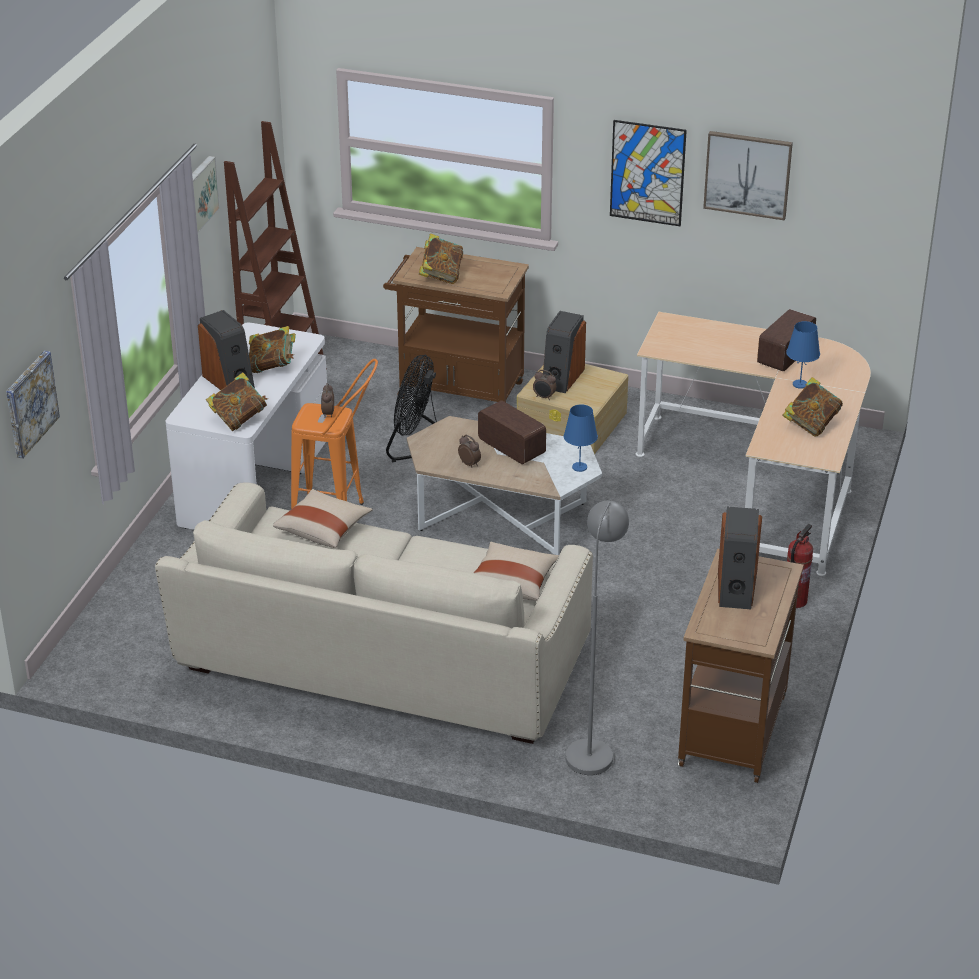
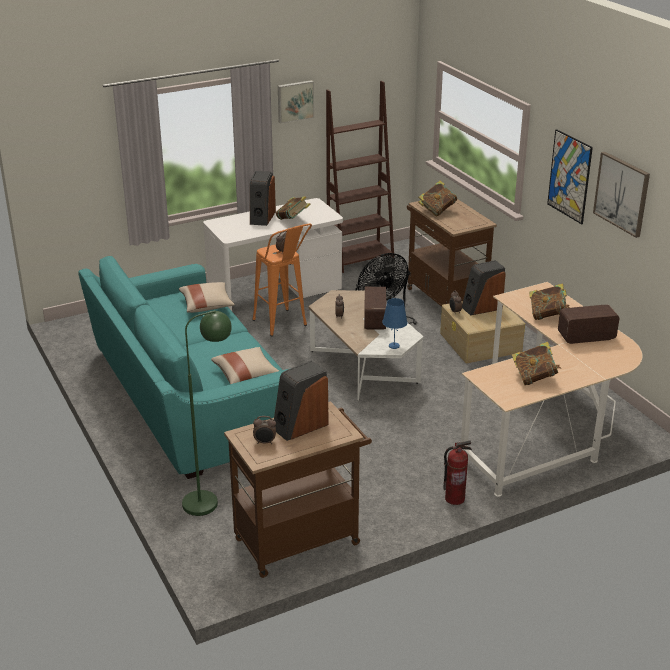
camera: 45 degrees right, 5 degrees down
(30, 403) = (68, 154): picture -> none
(239, 419) = (235, 234): book -> book (547, 315)
(381, 660) = (189, 398): beige sofa -> turquoise sofa
(592, 749) = (210, 501): grey floor lamp -> green floor lamp
(736, 623) = (265, 442): none -> alarm clock
(800, 384) = (567, 355): blue table lamp -> none

